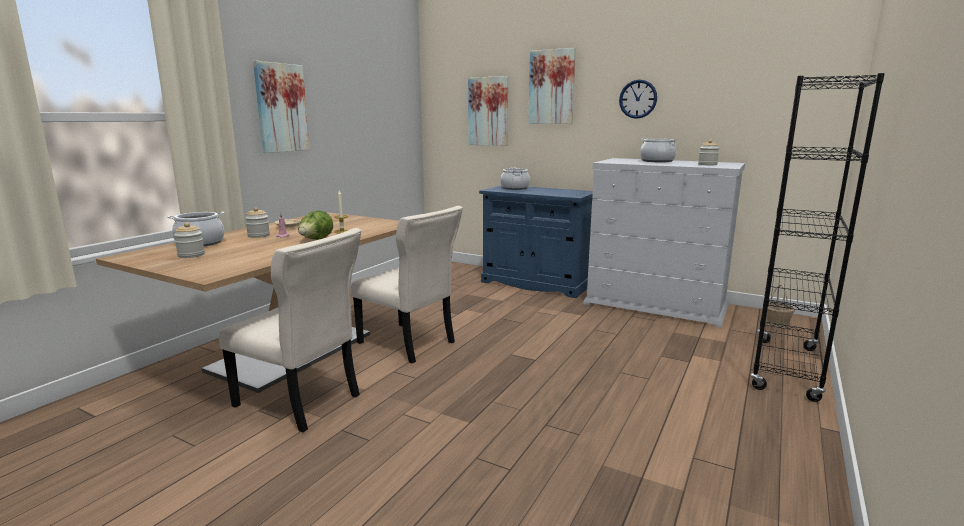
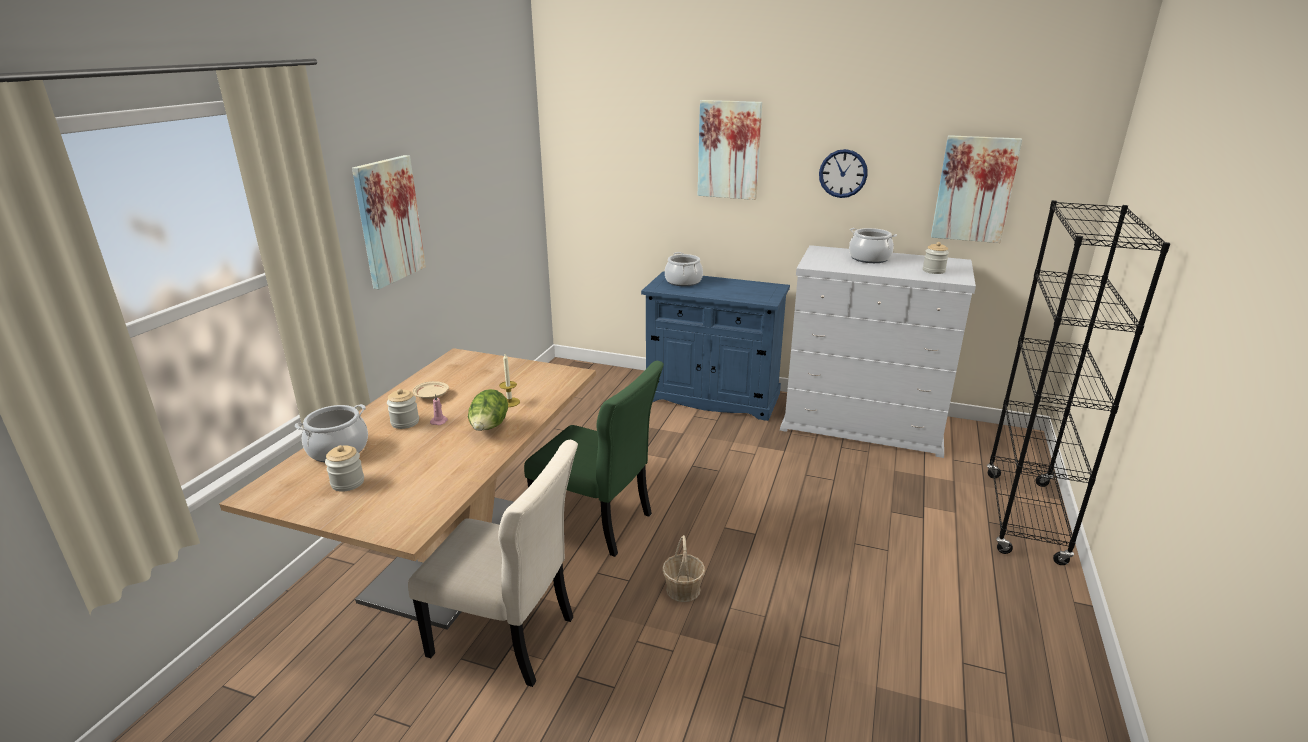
camera: 10 degrees left, 10 degrees up
(409, 344) = (597, 523): beige chair -> green chair
(488, 111) = (640, 175): picture -> picture (974, 189)
(776, 323) = (999, 444): basket -> basket (683, 589)

